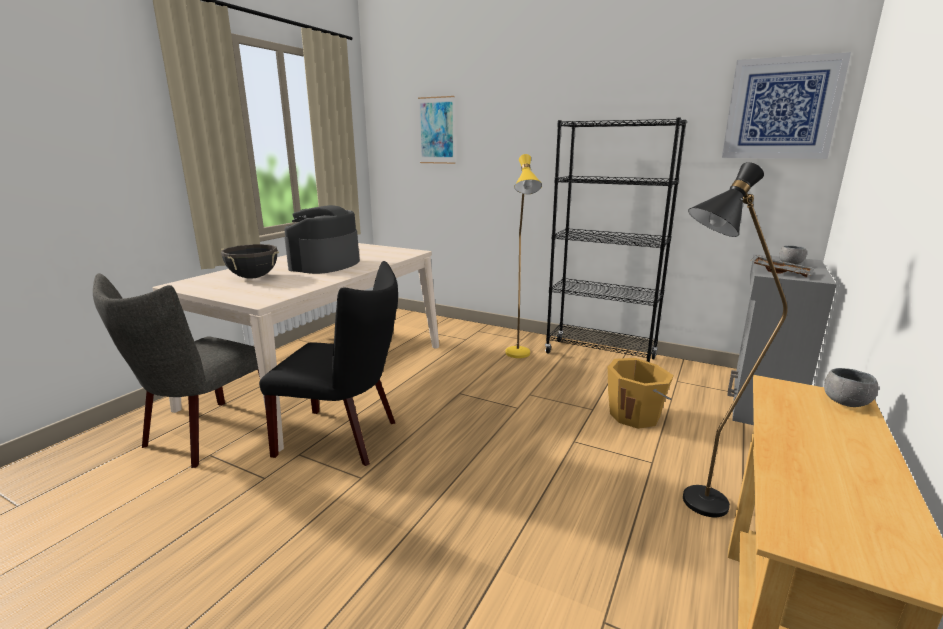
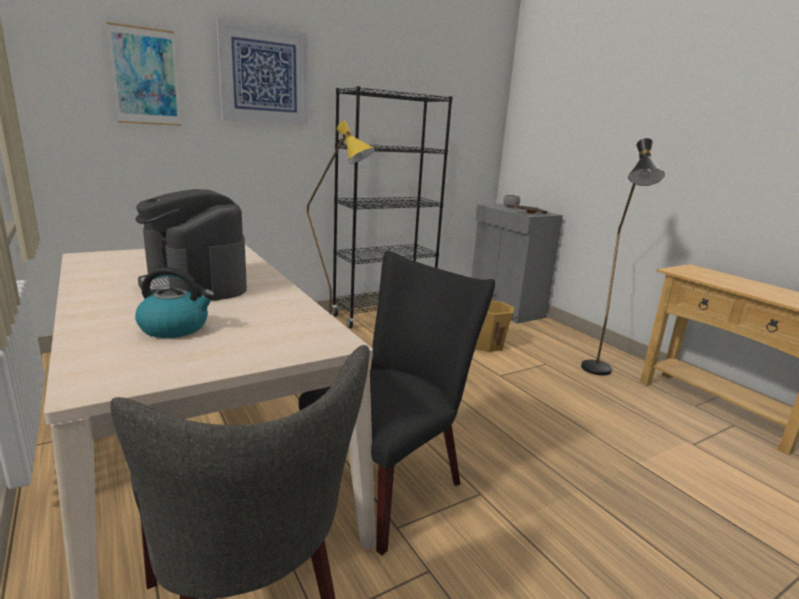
camera: 60 degrees left, 0 degrees up
(253, 277) = (175, 328): black cooking pot -> kettle
(781, 109) = (475, 95): picture -> picture (264, 76)
(845, 403) = (698, 269): grey bowl -> none

